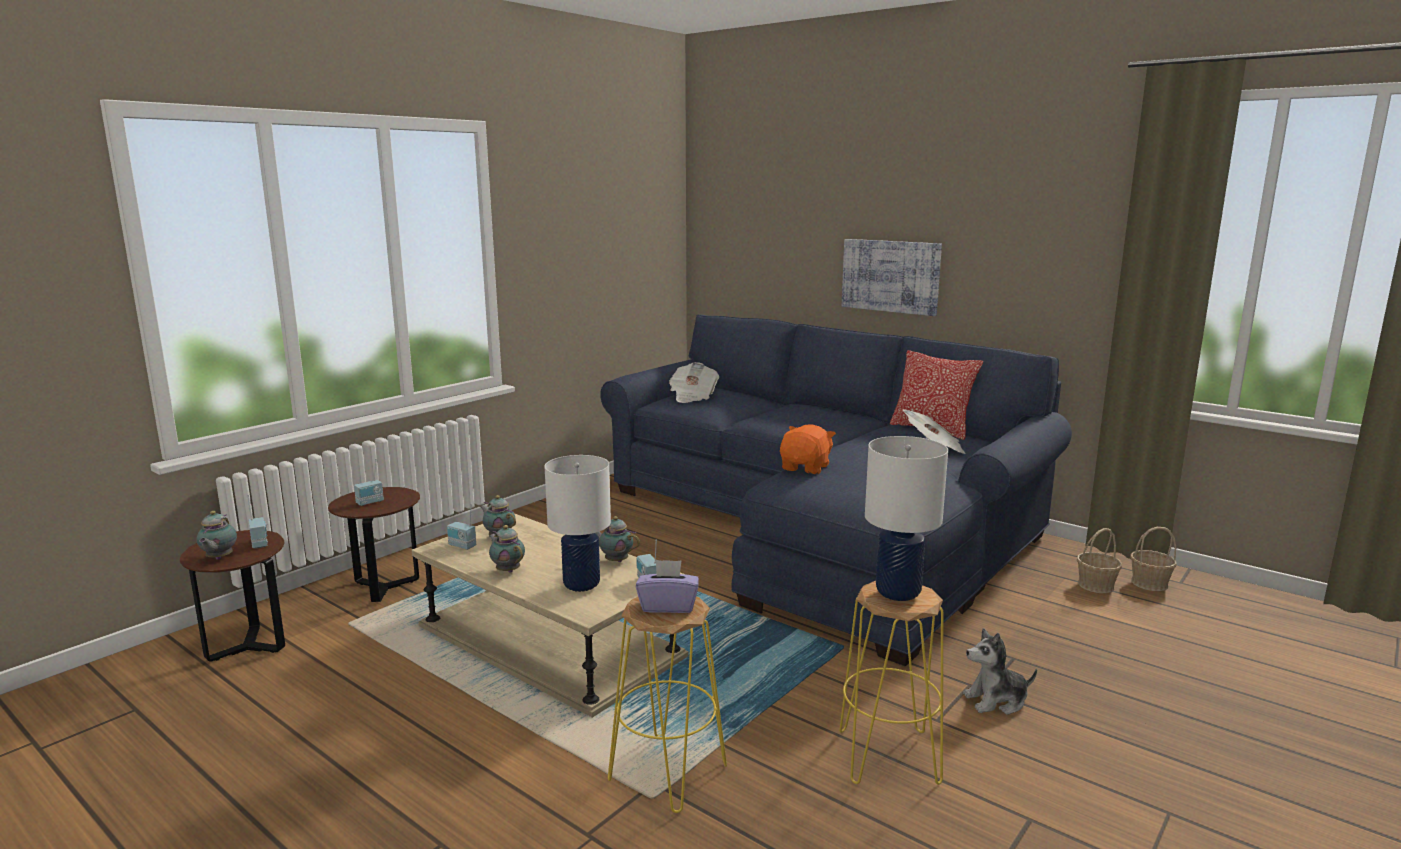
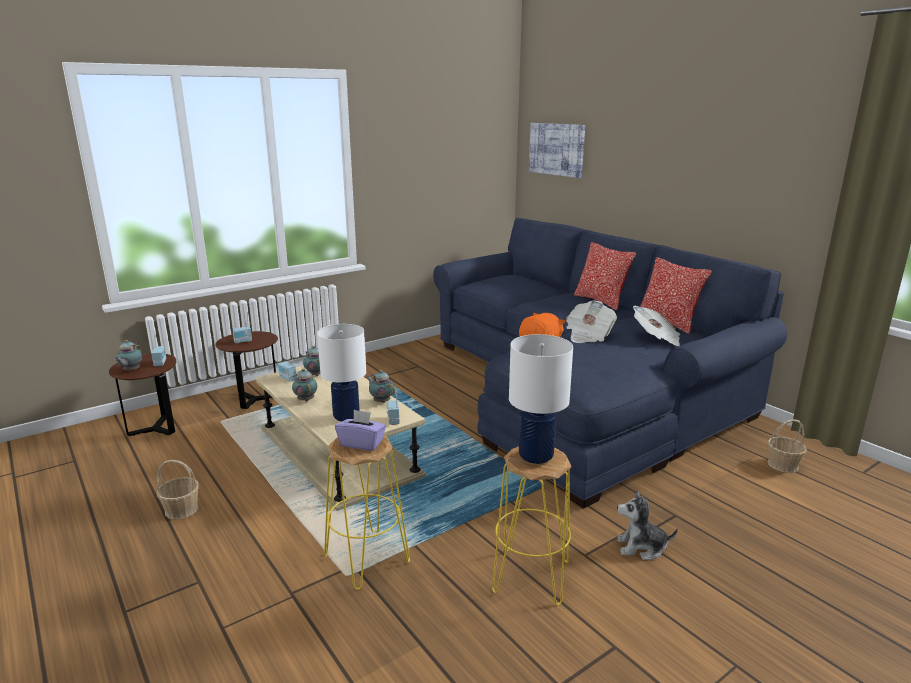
camera: 15 degrees right, 5 degrees up
(692, 397) = (498, 281): newspaper -> newspaper (588, 335)
(836, 411) = (601, 301): none -> pillow
(890, 276) = (658, 194): picture -> picture (556, 149)
(1149, 583) = (833, 469): basket -> basket (181, 509)

